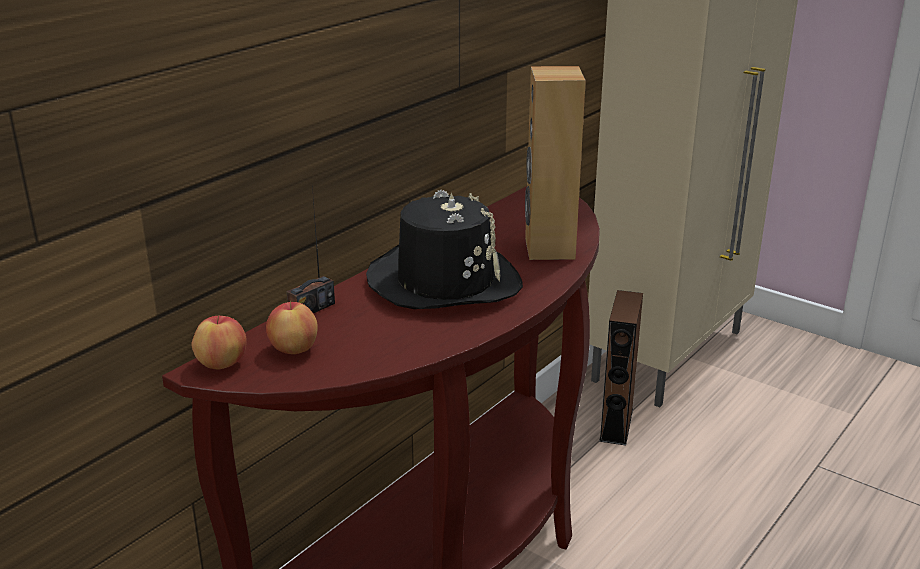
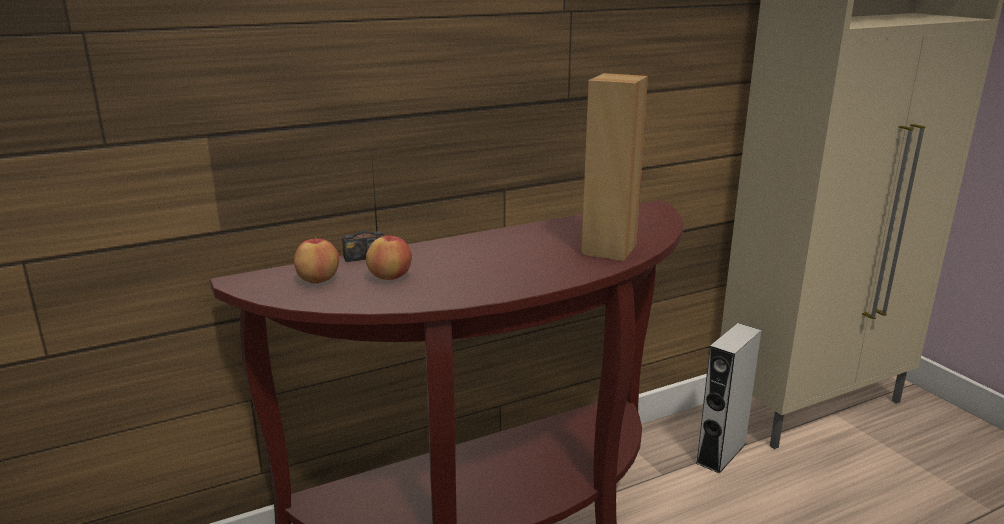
camera: 25 degrees right, 5 degrees down
(222, 364) = (256, 279): apple -> apple (390, 277)
(444, 281) = (490, 257): black hat -> none
(616, 424) = (721, 453): brown speaker -> grey speaker

